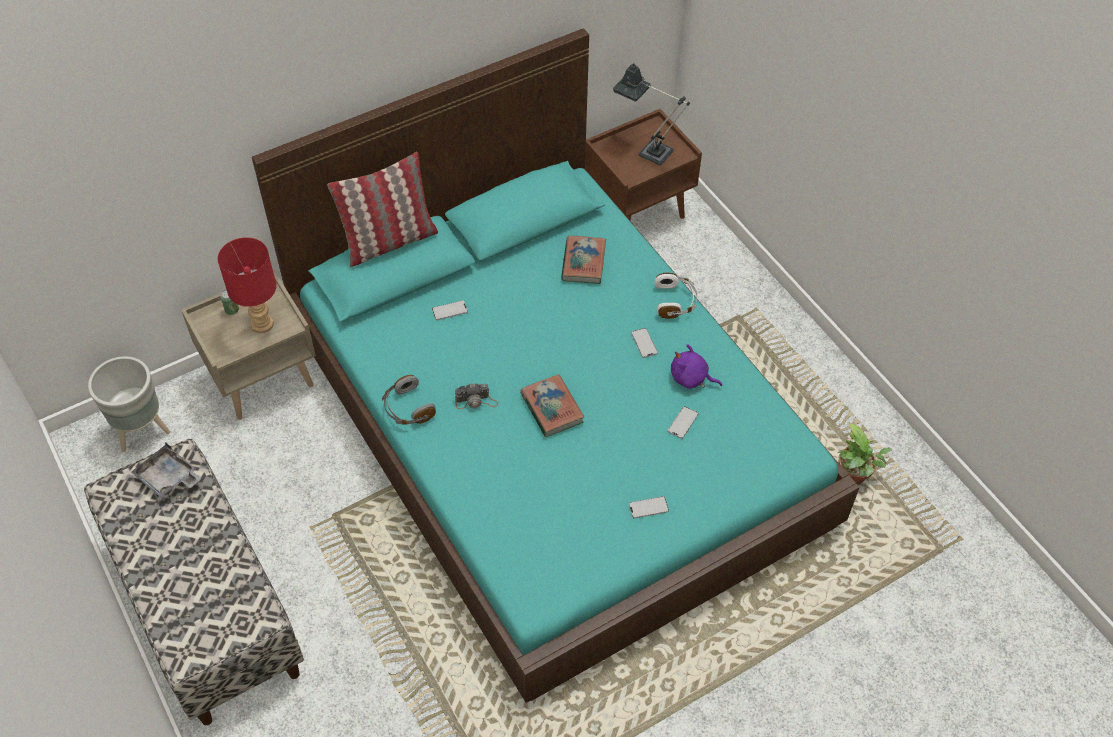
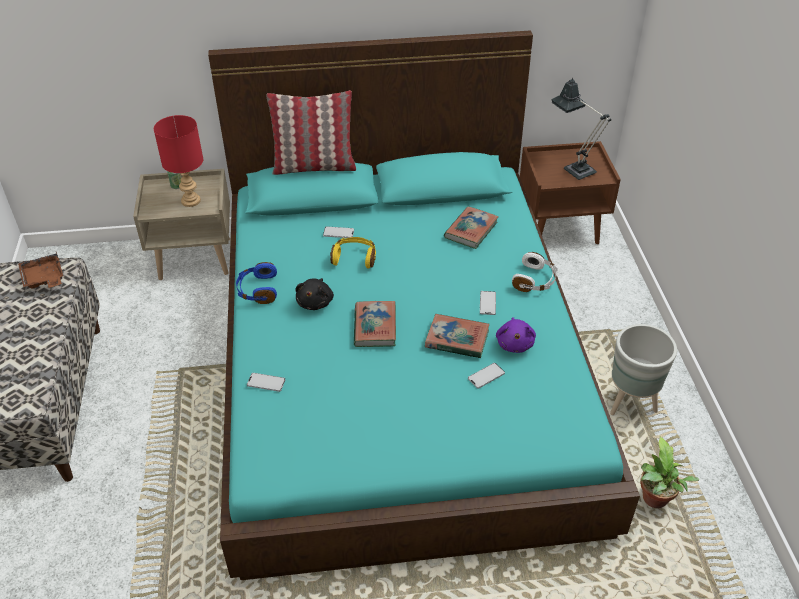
camera: 25 degrees right, 10 degrees down
(143, 431) = (89, 266): grey planter -> grey planter (631, 402)
(168, 478) = (44, 278): grey tray -> brown tray
(407, 408) = (257, 290): grey headphones -> blue headphones
(476, 401) = (315, 302): camera -> black plush toy
(484, 335) = (354, 258): none -> yellow headphones
(636, 393) = (457, 339): none -> book
(648, 508) = (412, 435): phone -> phone (266, 382)
(691, 378) = (515, 343): purple plush toy -> purple plush toy turned 135 degrees counterclockwise

